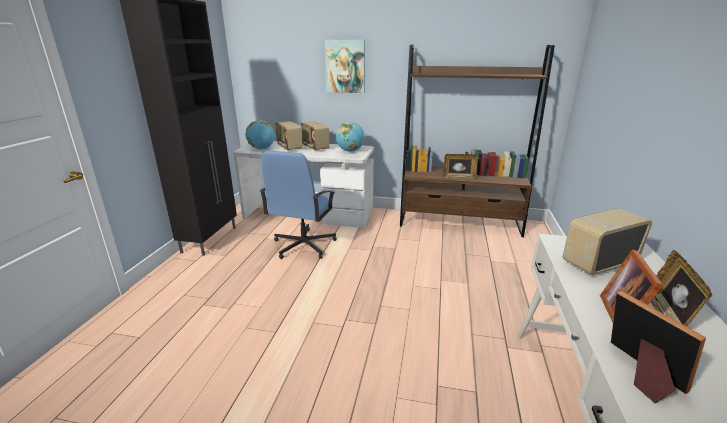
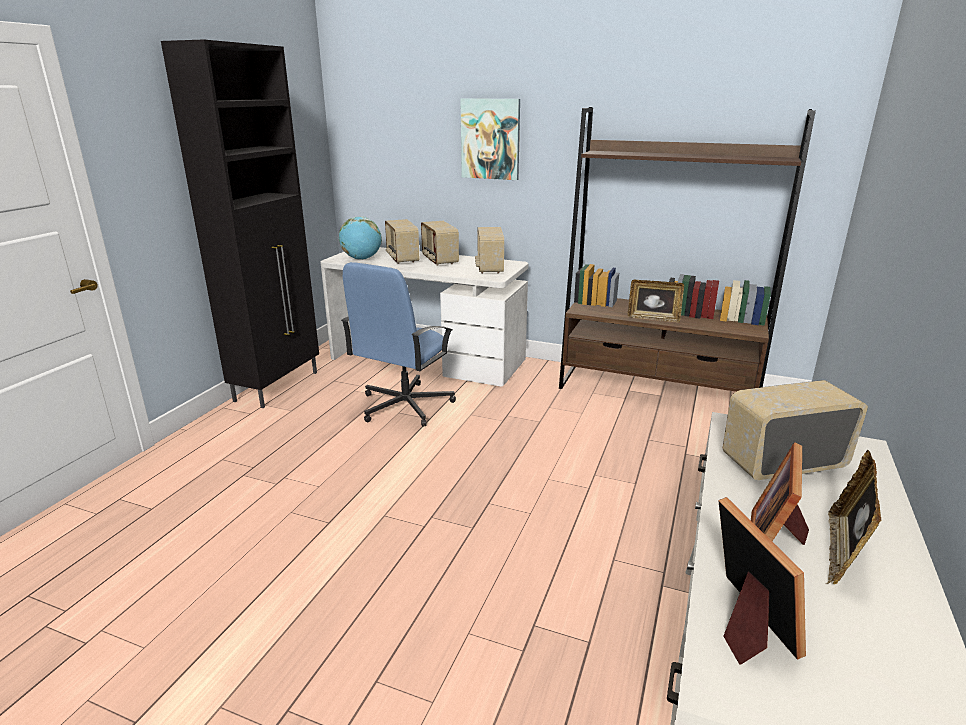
camera: 10 degrees right, 0 degrees up
(350, 151) = (489, 268): globe -> radio

